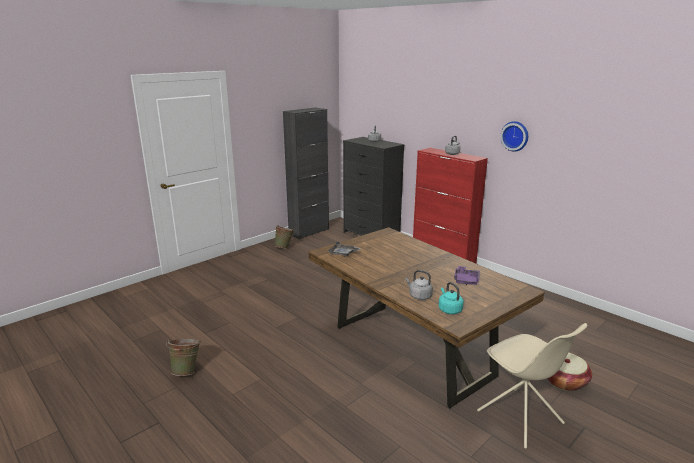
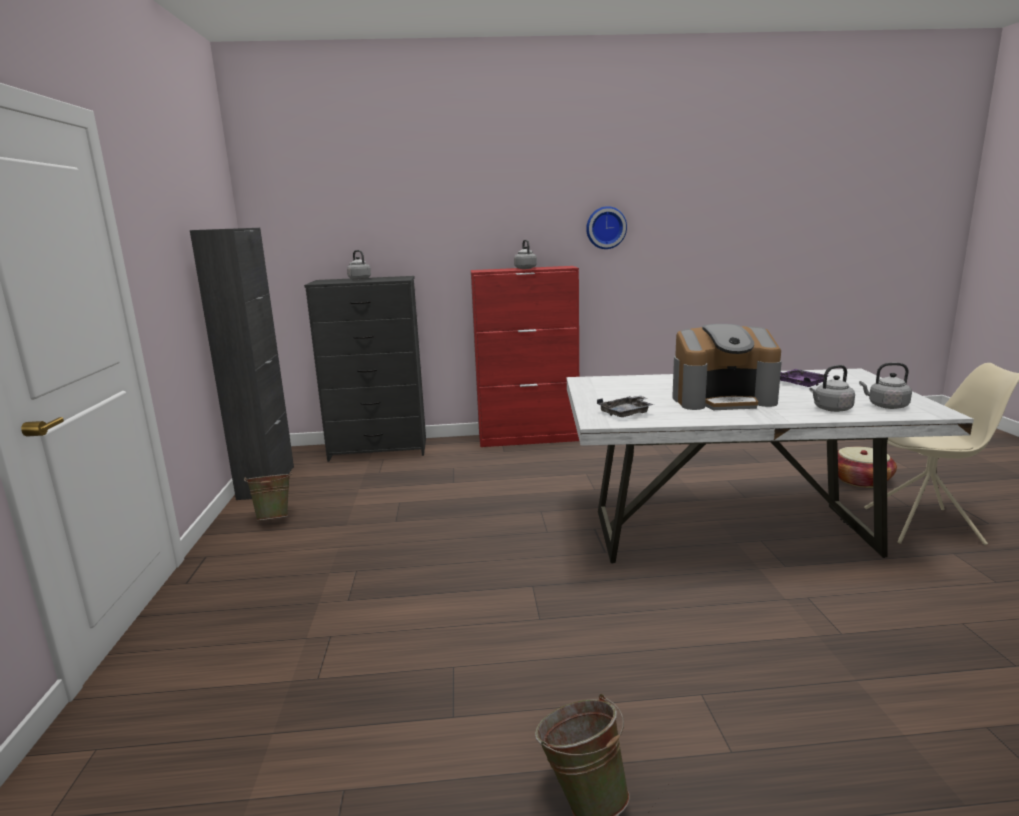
camera: 50 degrees left, 5 degrees down
(399, 267) = (722, 399): none -> coffee machine
(412, 351) = (731, 533): brown dining table -> white dining table
(449, 309) = (885, 406): turquoise kettle -> grey kettle

